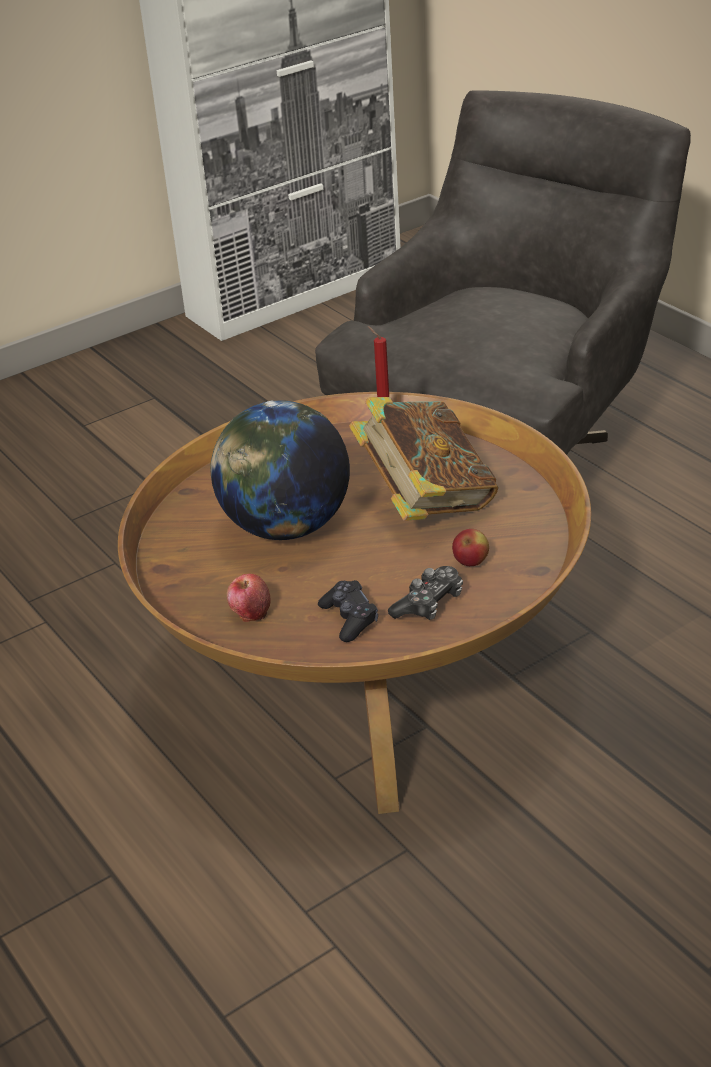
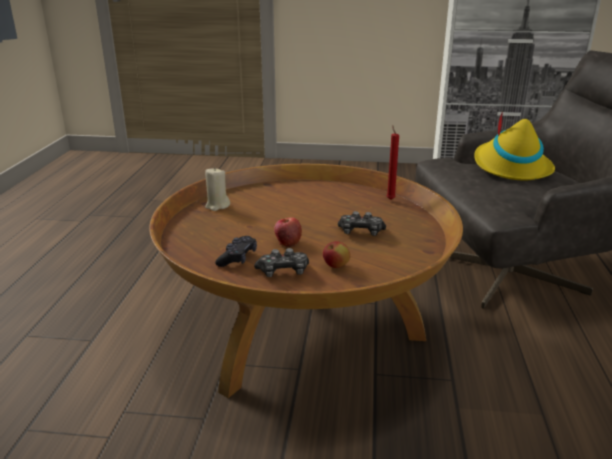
camera: 40 degrees right, 10 degrees down
(183, 563) = (217, 206): none -> beige candle
(250, 612) = (205, 234): apple -> apple (287, 242)
(286, 527) = (280, 213): globe -> none
(425, 501) = (361, 232): book -> game controller
(459, 309) = (510, 167): none -> yellow hat

